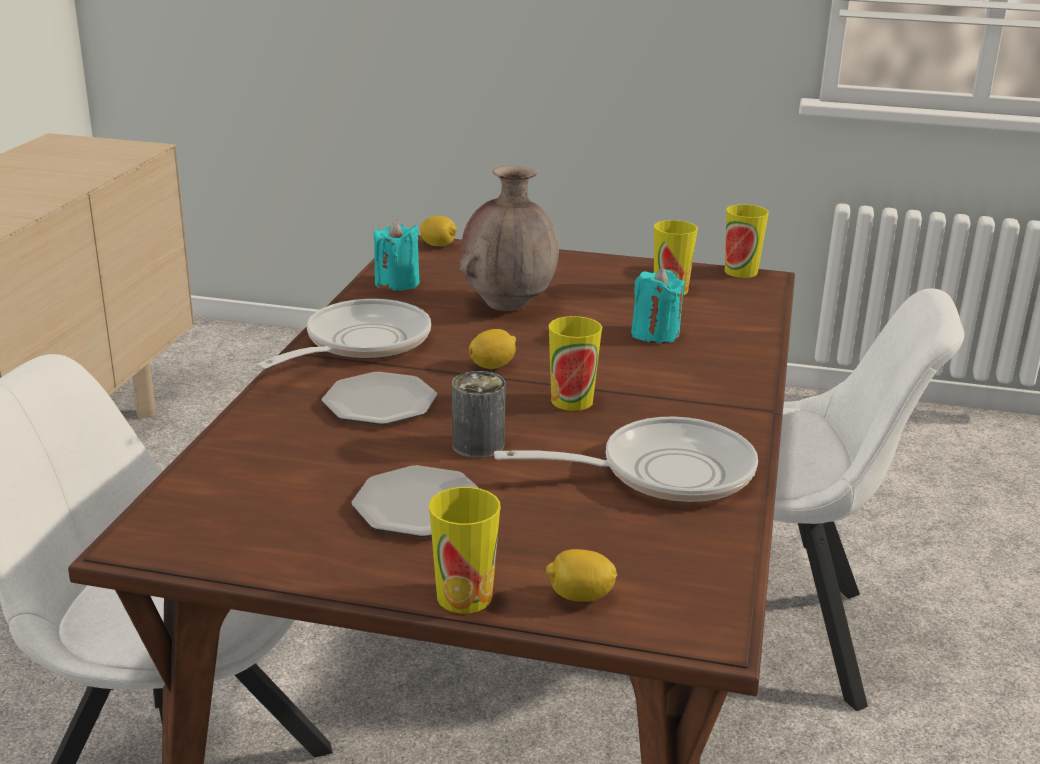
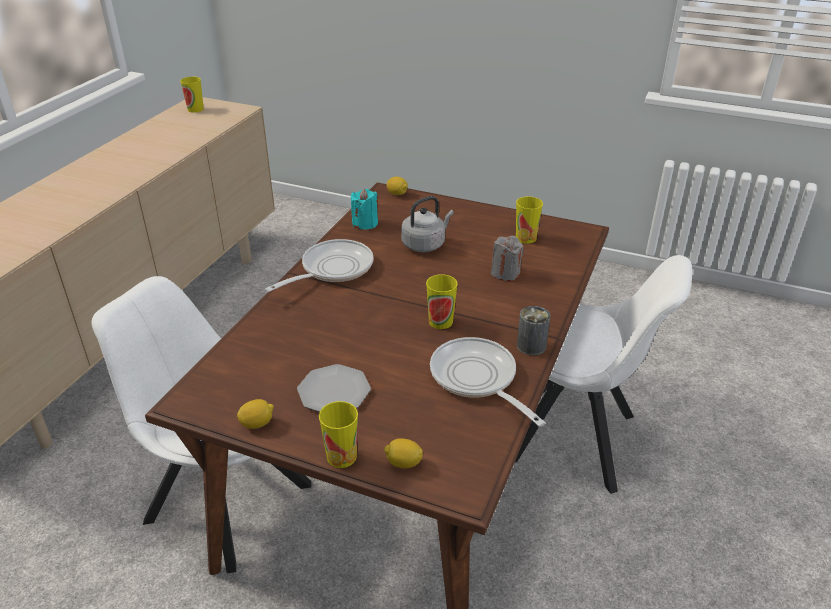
camera: 10 degrees right, 10 degrees up
(380, 402) = (332, 314): plate -> none
(478, 445) = (378, 350): can -> can (531, 346)
(492, 366) = (402, 291): lemon -> lemon (257, 423)
(508, 305) = (425, 244): brown vase -> grey kettle
(655, 334) = (505, 273): turquoise candle -> grey candle
(663, 472) = (477, 379): frying pan -> frying pan turned 120 degrees counterclockwise
(741, 271) = (574, 225): cup -> cup (195, 109)

